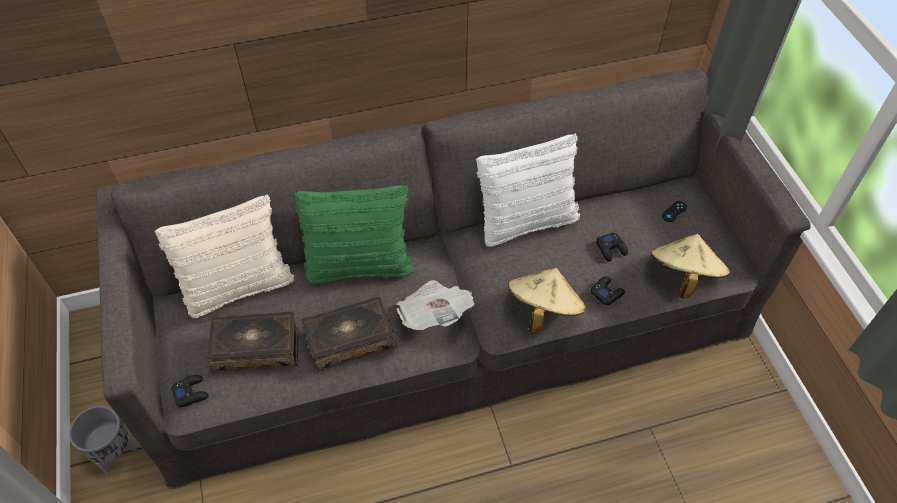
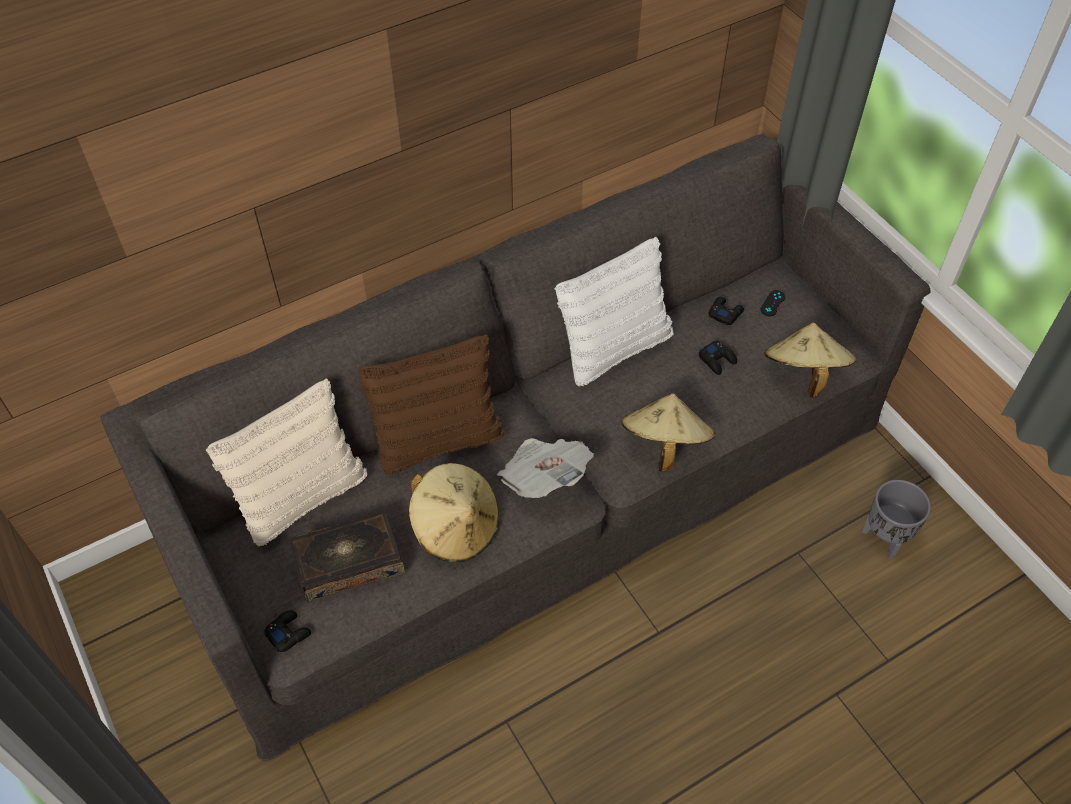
camera: 15 degrees left, 0 degrees up
(116, 454) = (183, 737): grey planter -> grey planter (885, 538)
(350, 339) = (456, 527): book -> beige hat
(360, 266) = (439, 441): green pillow -> brown pillow
(606, 292) = (727, 410): black game controller -> black game controller (725, 313)

